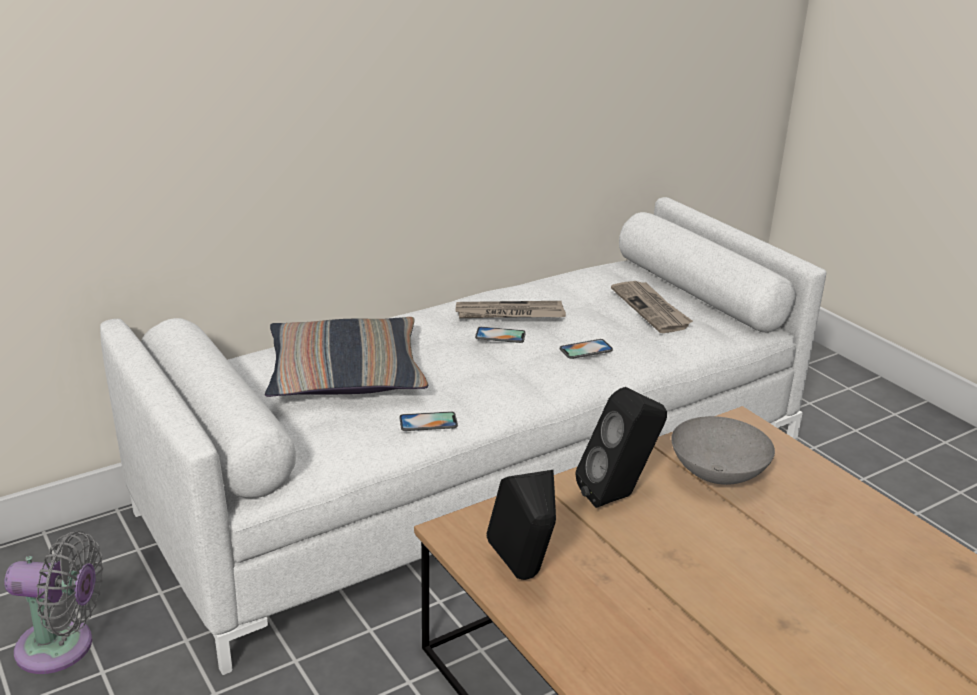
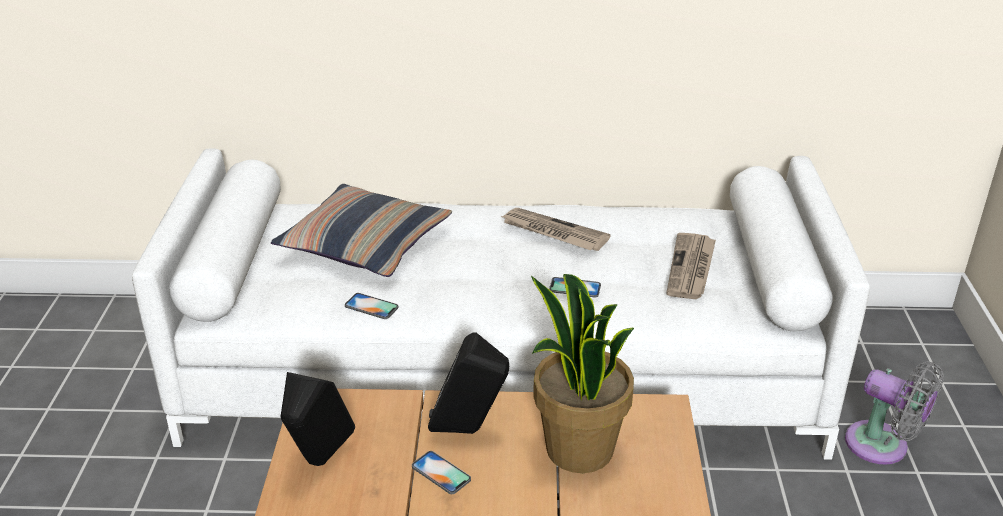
camera: 35 degrees right, 5 degrees up
(62, 647) = (106, 382): grey fan -> grey fan (882, 446)
(500, 335) = (520, 250): phone -> phone (441, 473)
(718, 476) = (578, 450): grey bowl -> potted plant

